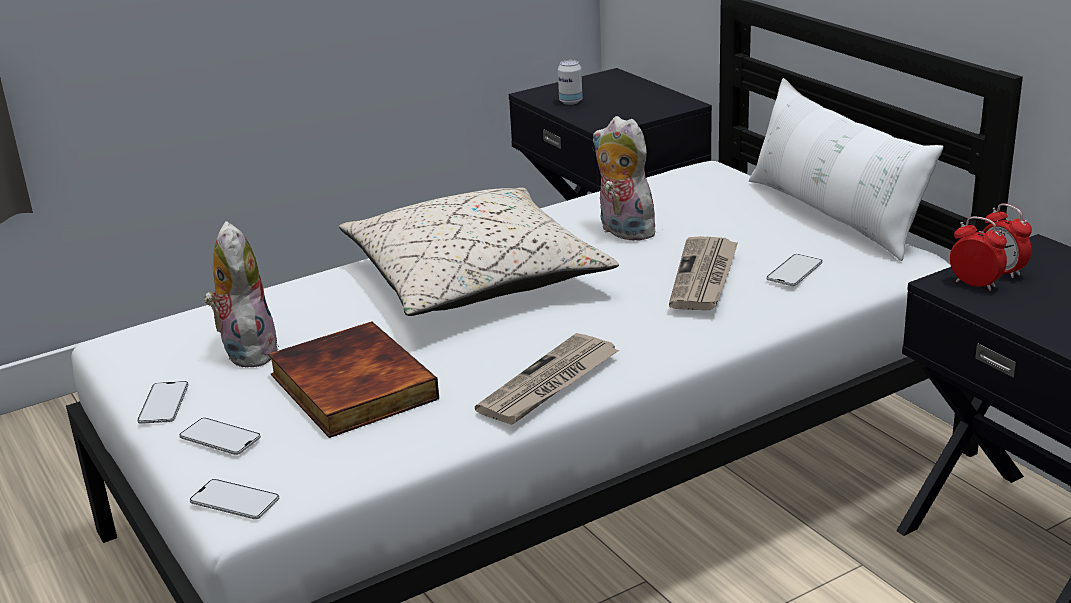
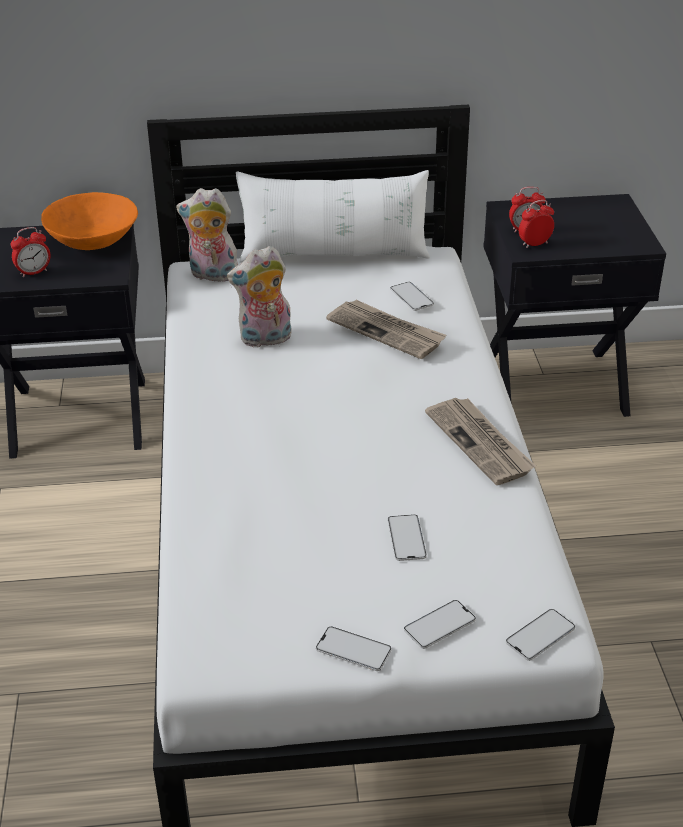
camera: 65 degrees left, 10 degrees up
(246, 351) = (291, 583): plush toy -> plush toy (212, 275)
(349, 387) = (406, 538): book -> phone
(475, 280) = (279, 429): beige pillow -> none
(570, 102) = (34, 272): can -> alarm clock
(651, 103) = (93, 241): none -> orange bowl

